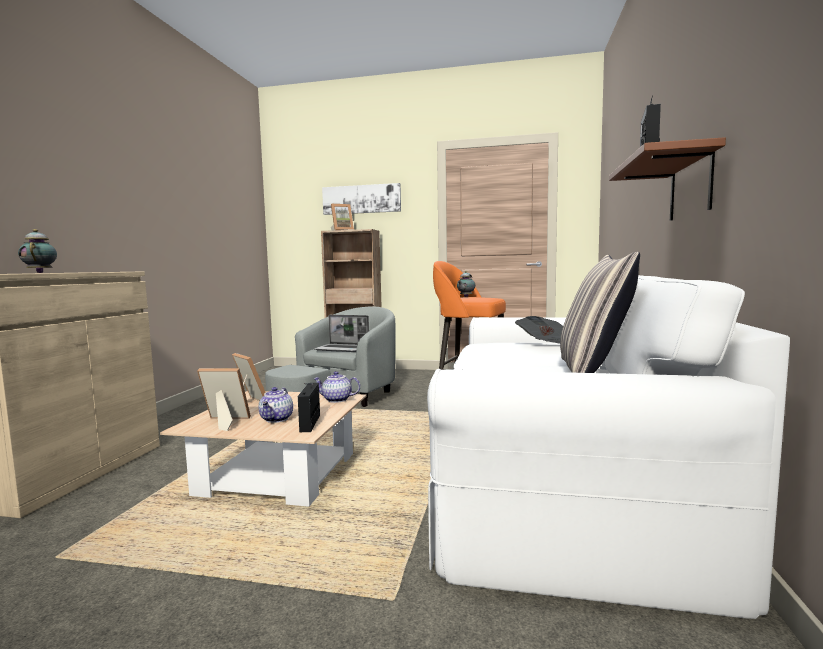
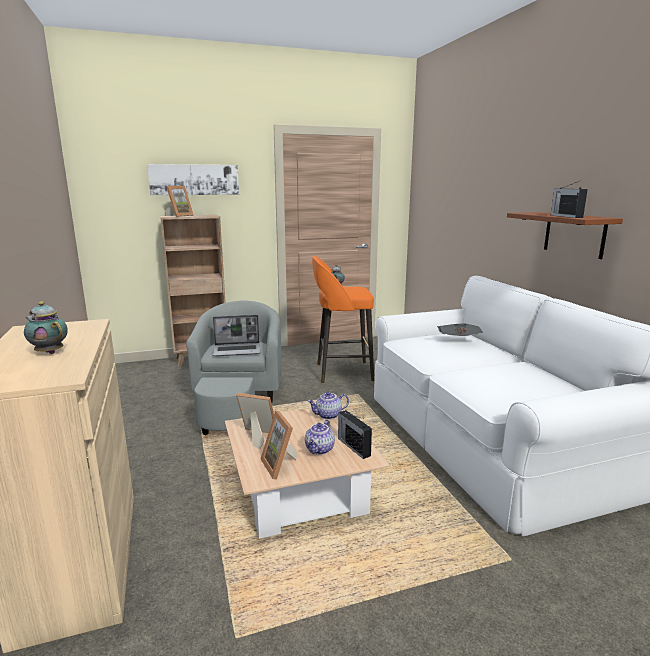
camera: 30 degrees left, 10 degrees up
(224, 422) = (281, 465): picture frame -> picture frame turned 90 degrees counterclockwise
(277, 419) = (320, 450): teapot -> teapot turned 45 degrees clockwise
(592, 372) = (535, 370): pillow -> none

